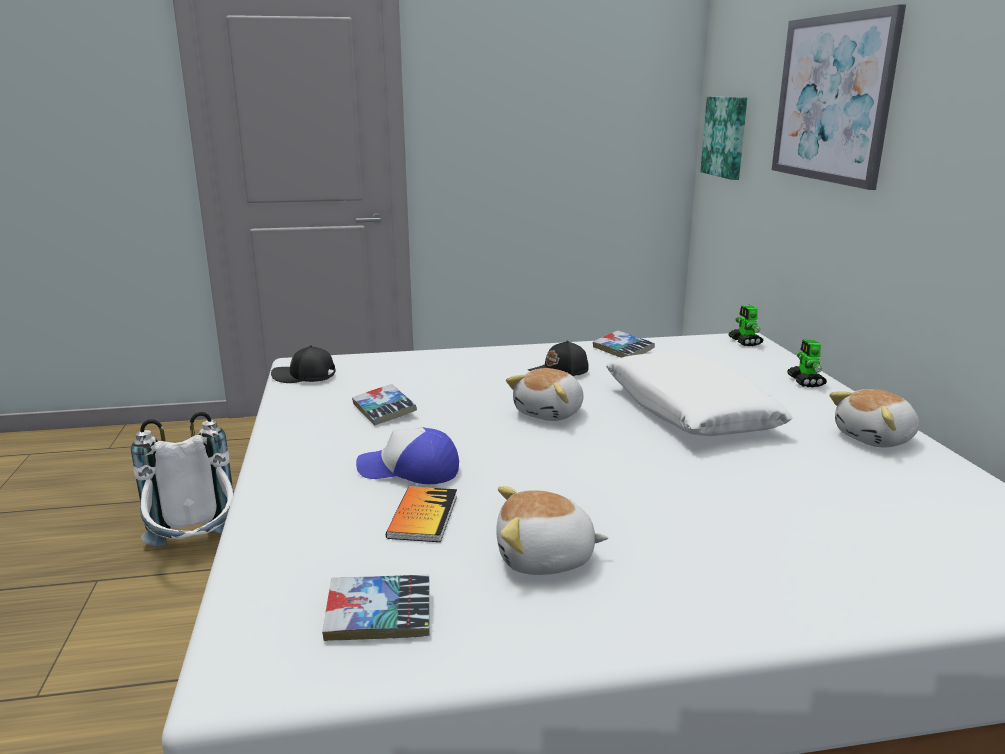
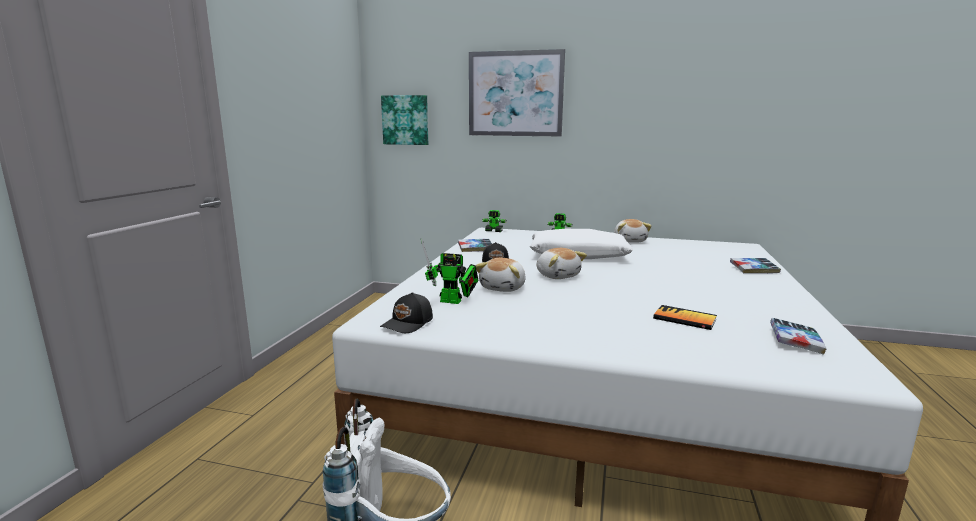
camera: 65 degrees left, 5 degrees down
(384, 411) = (515, 309): book -> book (754, 269)
(385, 380) = (454, 301): none -> toy robot
(409, 470) = (621, 314): cap -> none
(545, 559) = (735, 303): plush toy -> plush toy (504, 288)

